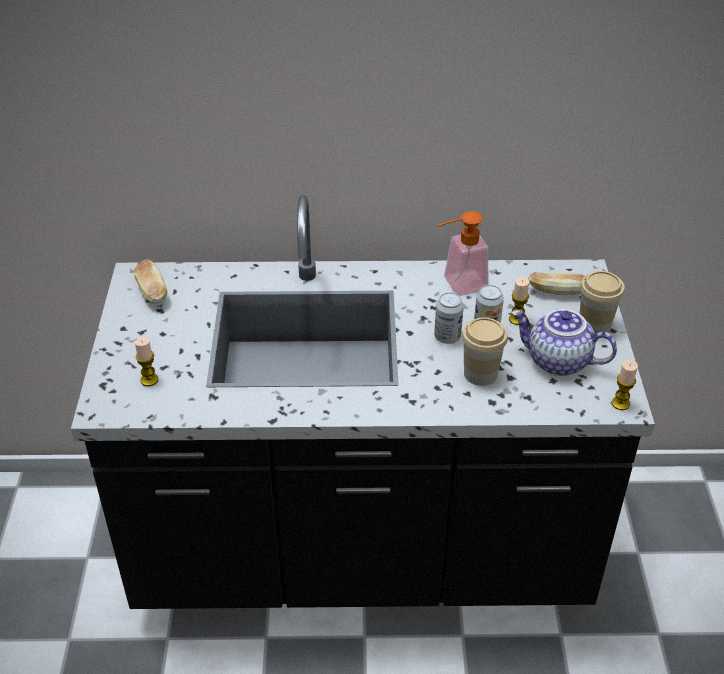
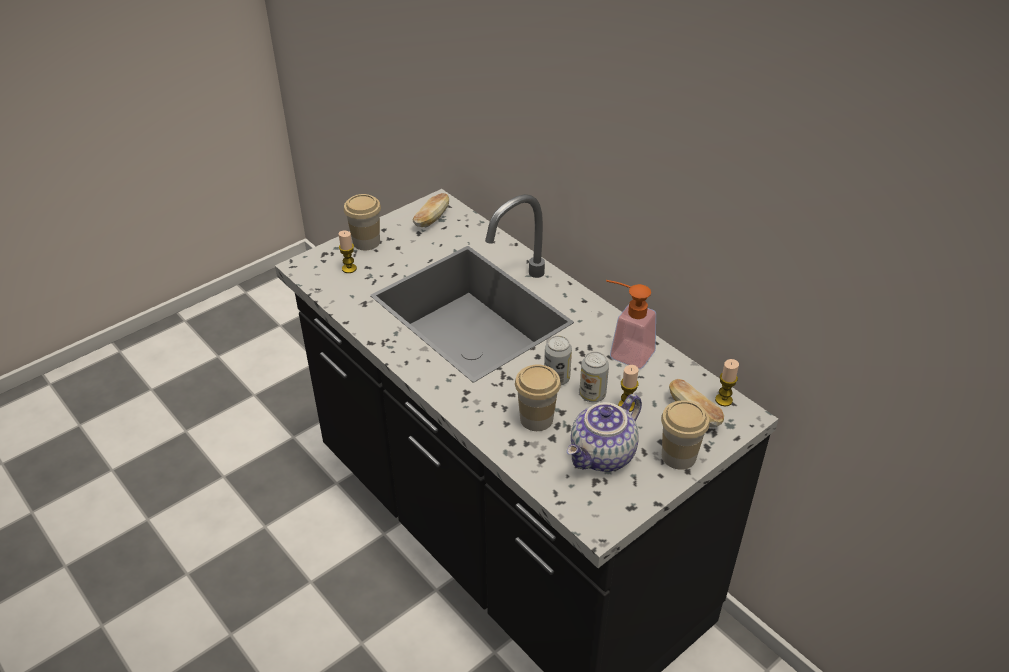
camera: 50 degrees right, 0 degrees up
(126, 349) = (366, 242): none -> cup
(557, 362) = (603, 456): teapot -> teapot turned 120 degrees counterclockwise
(620, 403) = (598, 521): candle -> candle (723, 400)

